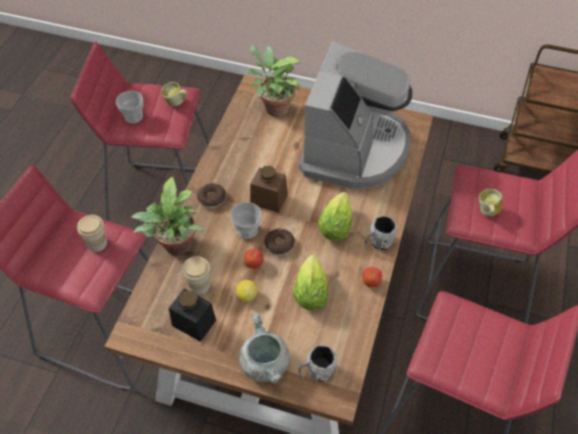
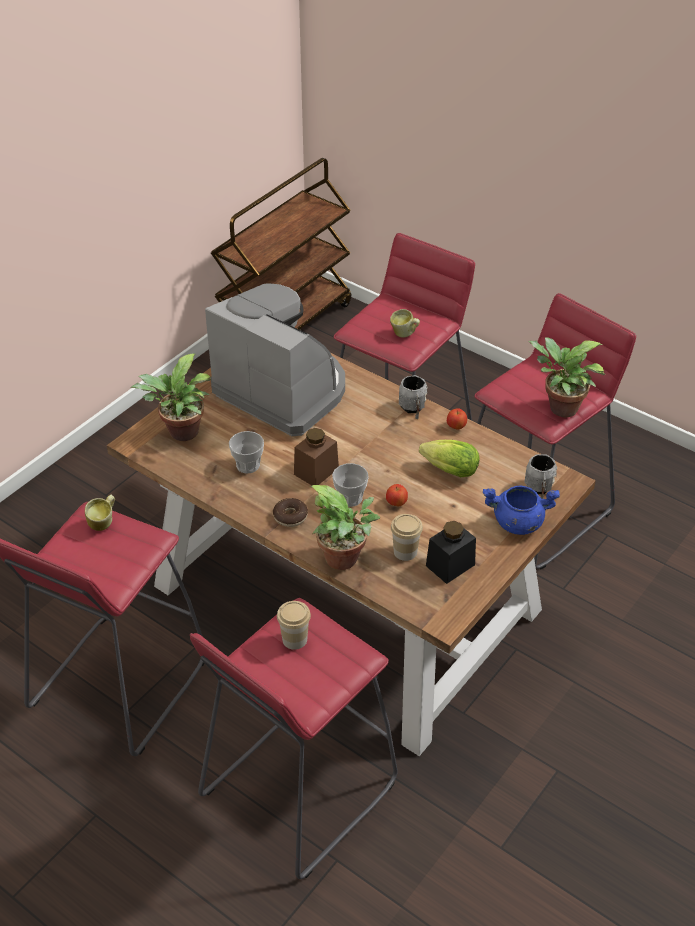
camera: 70 degrees left, 10 degrees down
(133, 117) = (100, 570): cup -> cup (248, 465)
(247, 295) = (434, 517): lemon -> none
(264, 363) = (517, 523): grey cooking pot -> blue cooking pot
(279, 245) = (381, 478): donut -> none
(336, 224) = (375, 430): lettuce -> none
(455, 367) = (559, 408): none -> potted plant

